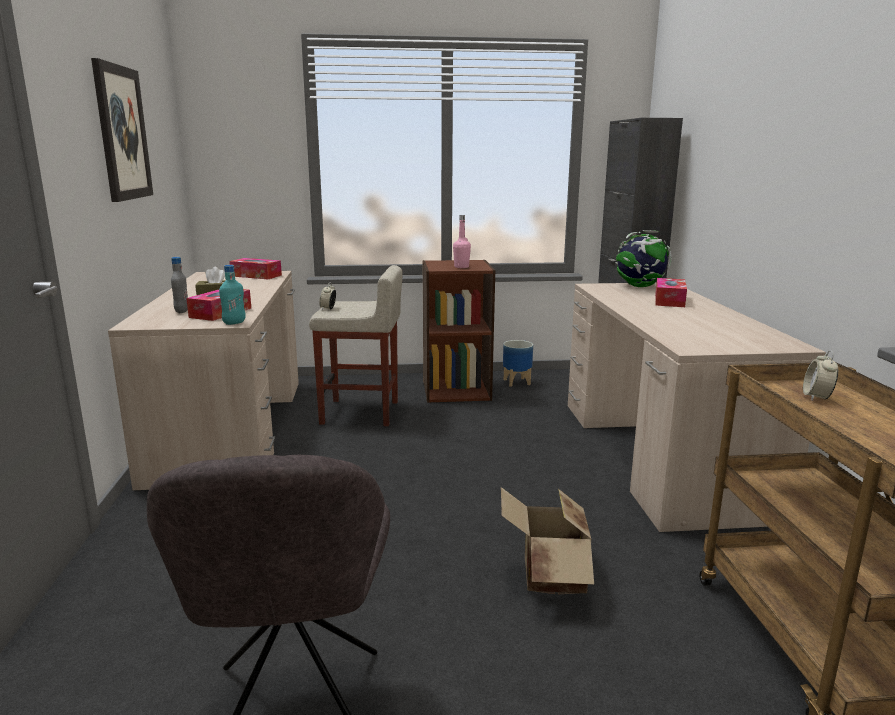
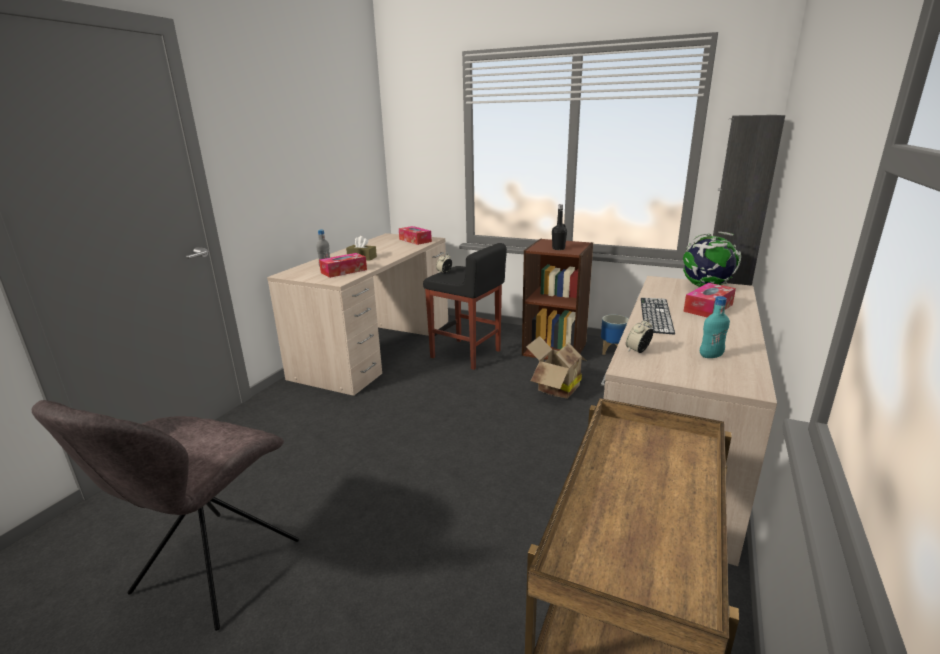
camera: 30 degrees right, 5 degrees up
(122, 133) = (305, 141): picture -> none
(234, 323) = (337, 281): turquoise bottle -> turquoise bottle (710, 356)
(361, 413) = (466, 354): beige stool -> black stool
(461, 267) = (558, 248): pink bottle -> black bottle
(547, 577) = (460, 530): cardboard box -> cardboard box (555, 388)
(639, 310) = (656, 315): none -> keyboard
(816, 397) = (656, 456): alarm clock -> alarm clock (638, 351)

